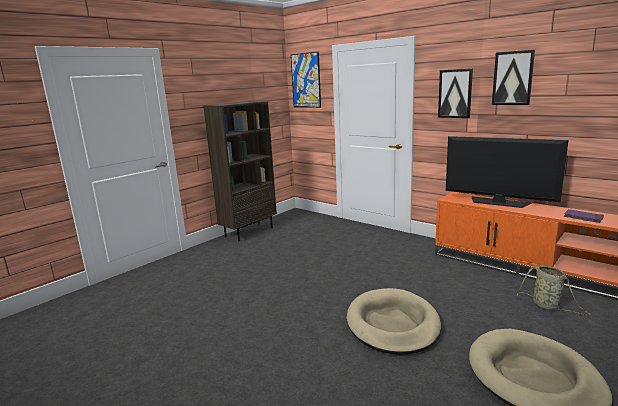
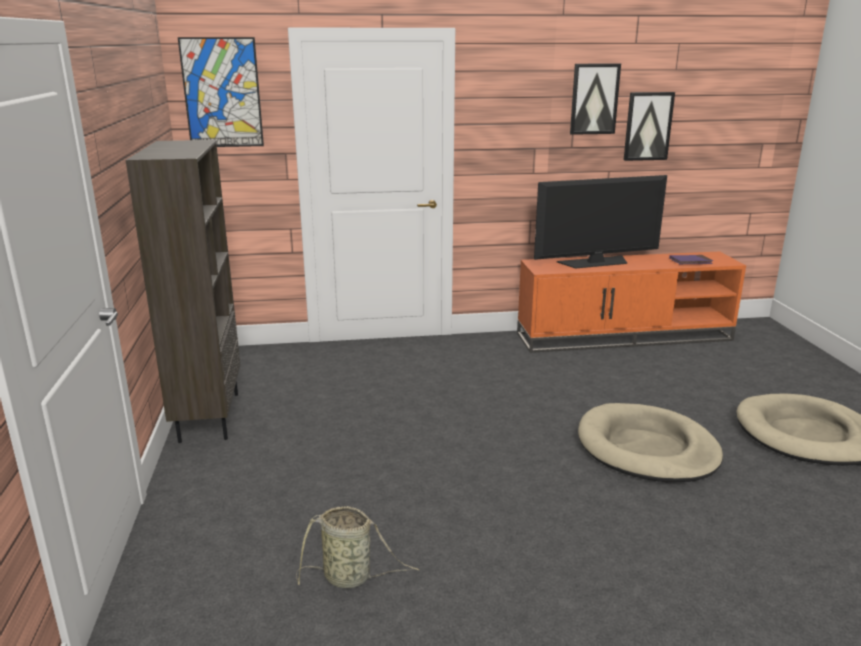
camera: 50 degrees left, 5 degrees up
(455, 93) = (519, 119): picture -> picture (648, 126)
(548, 306) = (705, 367): basket -> basket (351, 577)

